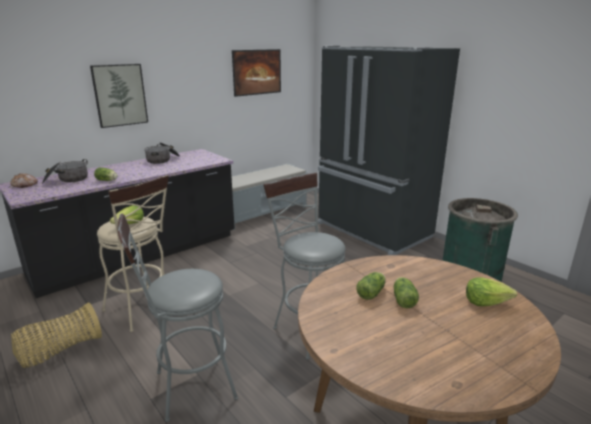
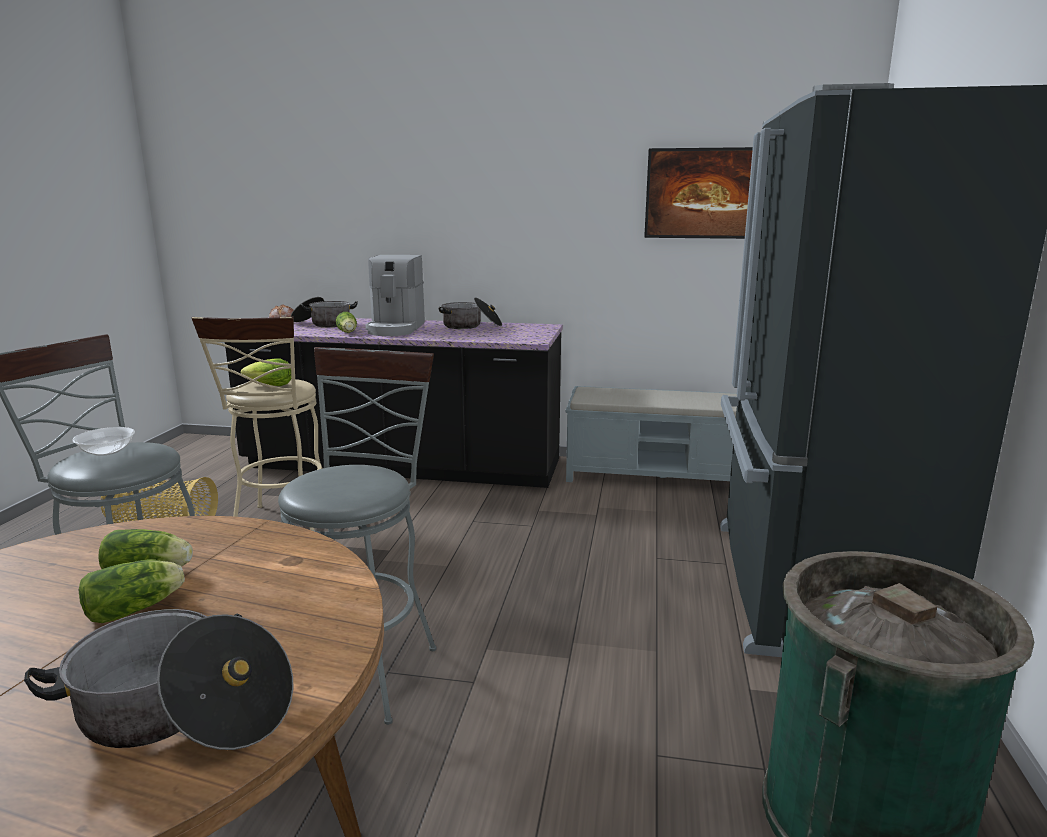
camera: 50 degrees right, 5 degrees down
(120, 95) = (436, 216): picture -> none
(127, 171) = (396, 329): none -> coffee machine
(174, 283) = (107, 451): none -> bowl
(486, 302) = (181, 713): lettuce -> cooking pot

